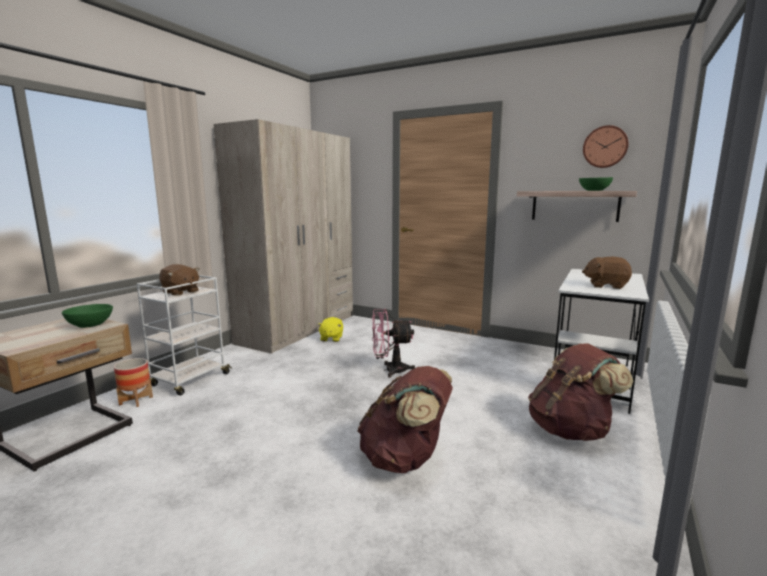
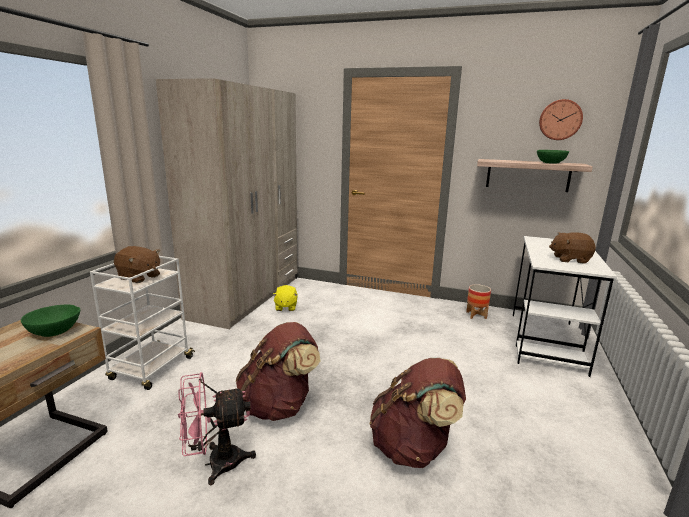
camera: 10 degrees left, 5 degrees up
(136, 401) = (99, 401): planter -> planter (476, 315)
(390, 370) = (359, 342): pink fan -> pink fan (215, 463)
(570, 430) = (548, 399): brown backpack -> brown backpack (279, 405)

